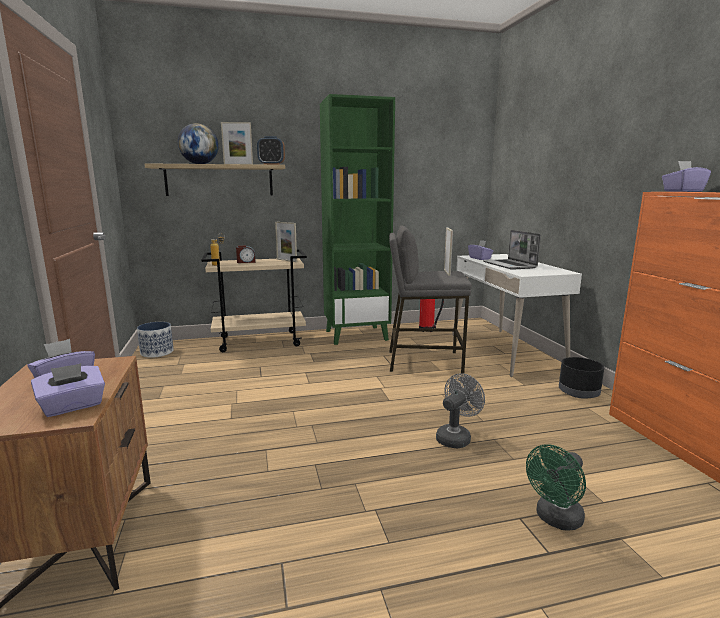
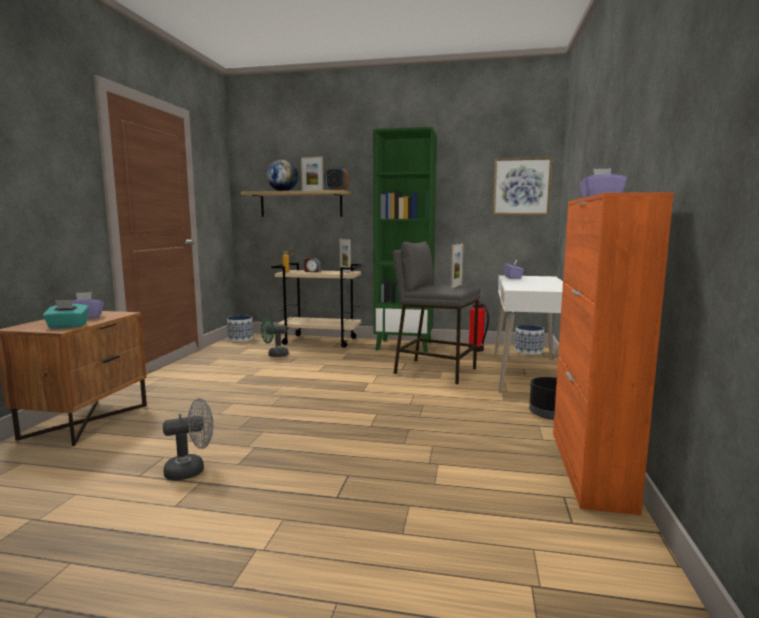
camera: 25 degrees right, 5 degrees down
(73, 406) = (67, 326): purple tissue box -> turquoise tissue box
(456, 437) = (378, 422): grey fan -> grey fan (191, 470)
(458, 164) = (521, 186): none -> picture
(472, 325) = (528, 351): none -> planter
(510, 265) = (524, 283): laptop -> none
(555, 519) = (374, 482): green fan -> green fan (274, 355)

